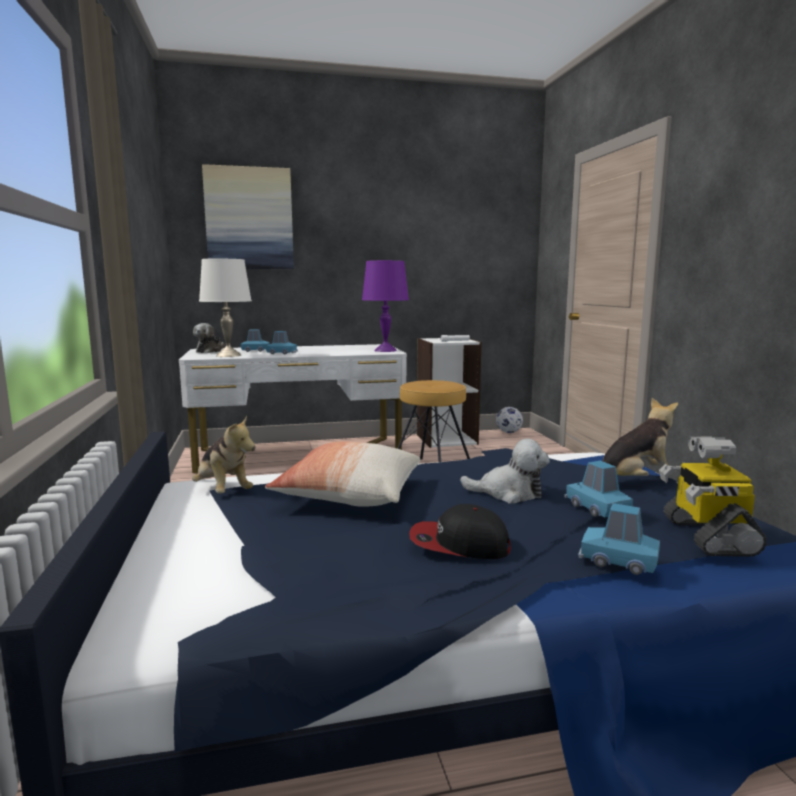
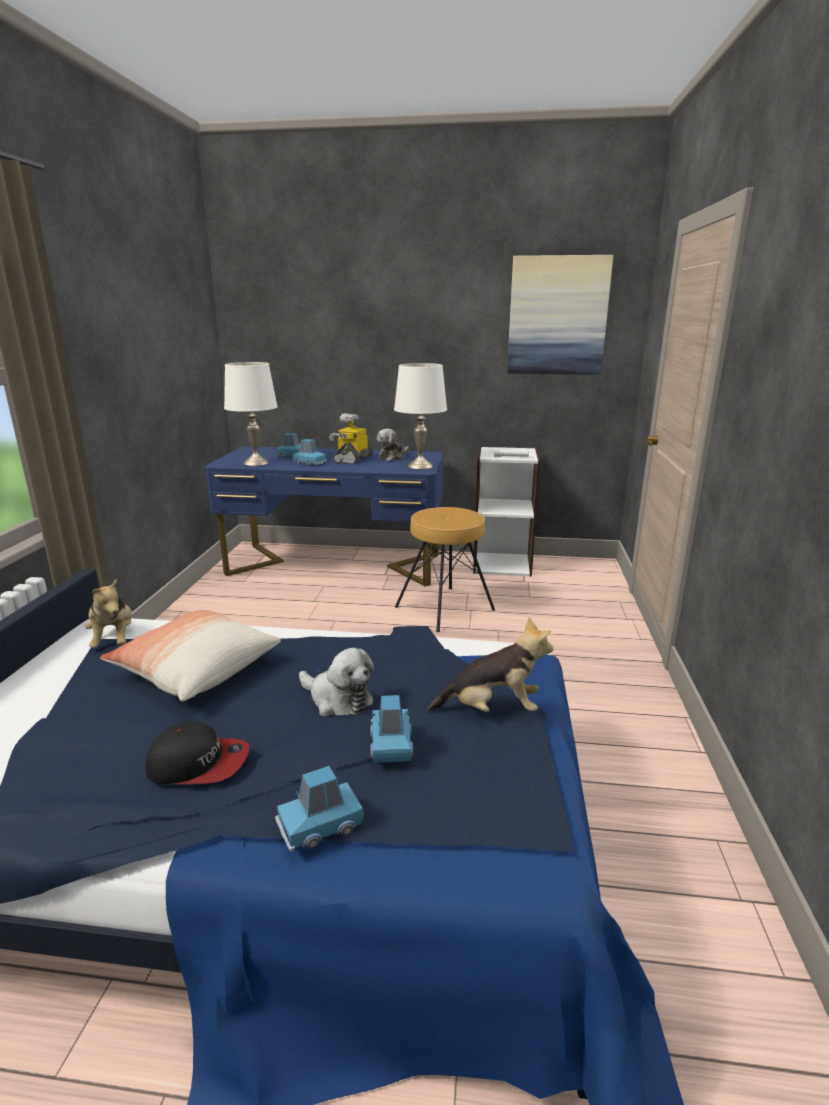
camera: 20 degrees right, 10 degrees up
(210, 351) = (251, 452): plush toy -> plush toy (393, 457)
(249, 219) = (296, 309): picture -> picture (557, 316)
(299, 454) = (334, 564): white desk -> blue desk
(385, 350) = (420, 466): purple table lamp -> white table lamp
(458, 544) = (199, 763): cap -> cap turned 150 degrees clockwise
(509, 432) = (583, 563): football -> none
(617, 561) = (320, 825): blue toy car -> blue toy car turned 75 degrees counterclockwise
(706, 535) = (462, 814): toy robot -> toy robot (353, 459)

